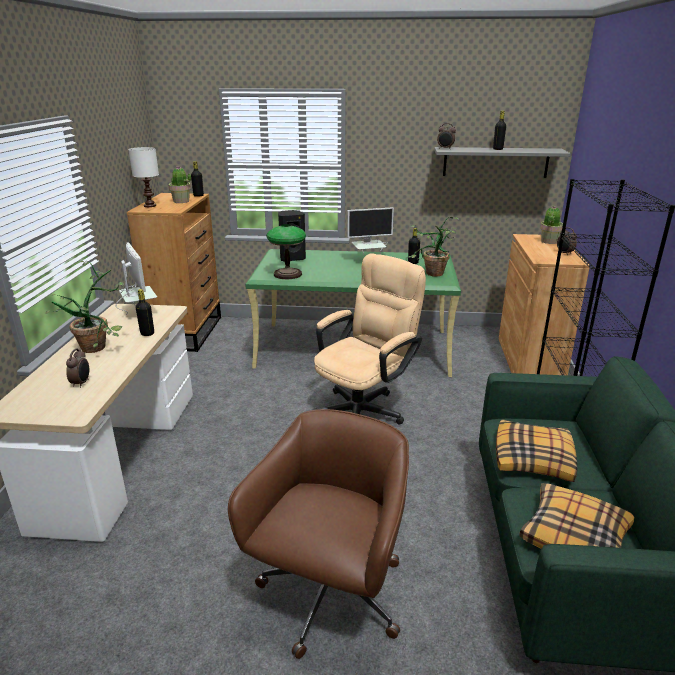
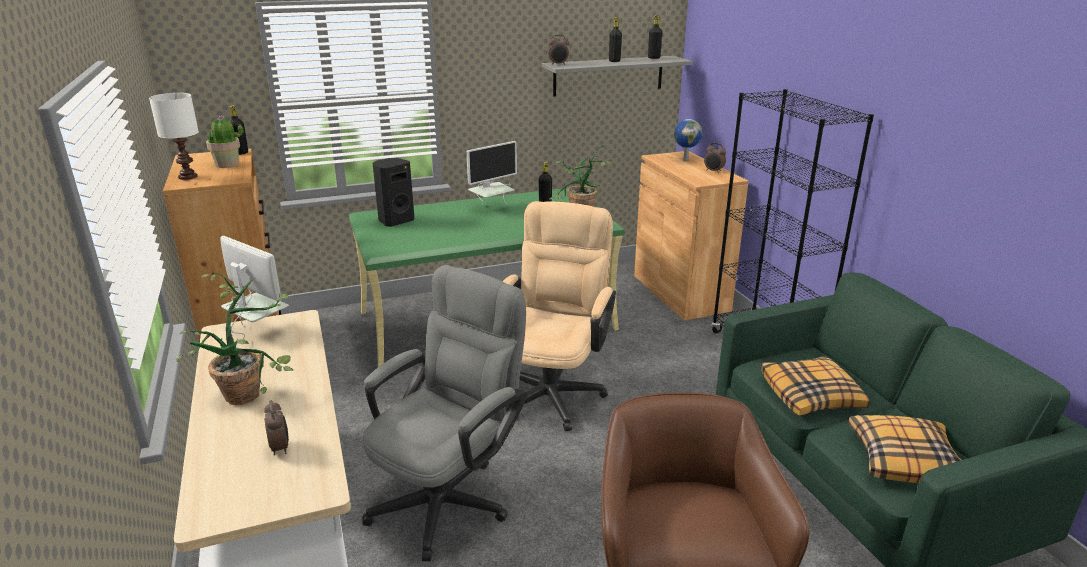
camera: 25 degrees left, 0 degrees up
(147, 333) = (301, 358): black bottle -> black bottle (654, 58)
(234, 461) = (449, 496): none -> grey office chair
(287, 274) = (412, 242): table lamp -> none
(549, 241) = (685, 159): potted plant -> globe

